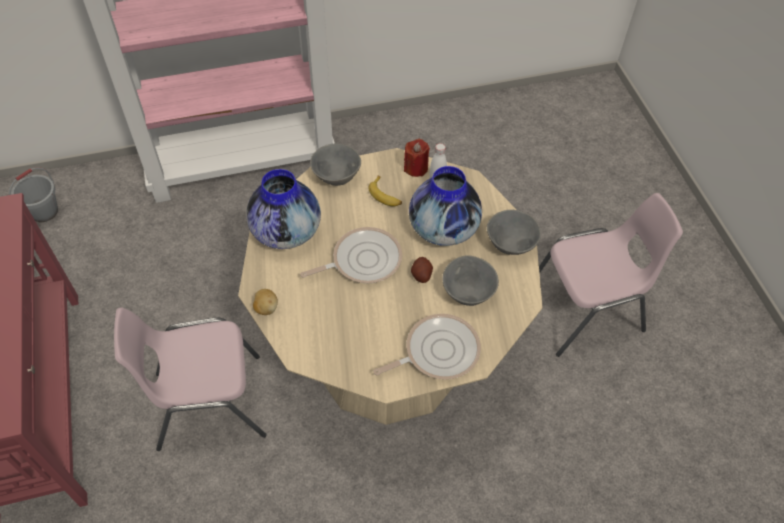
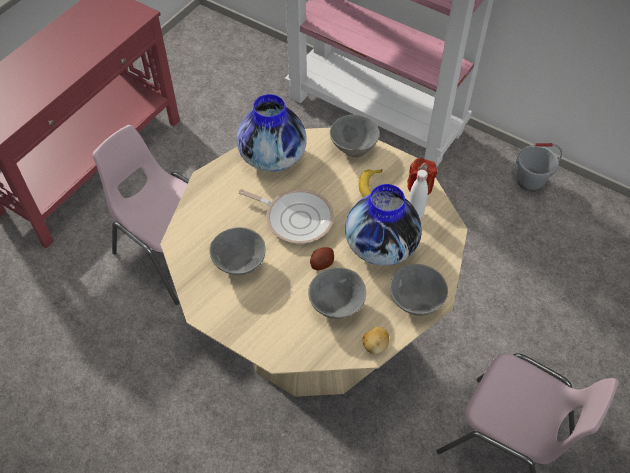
camera: 50 degrees right, 0 degrees up
(44, 211) = (220, 53): grey bucket -> grey bucket (530, 181)
(266, 308) = (197, 194): potato -> potato (375, 345)
(368, 328) = (239, 265): none -> grey bowl
(437, 351) = (262, 323): frying pan -> none

